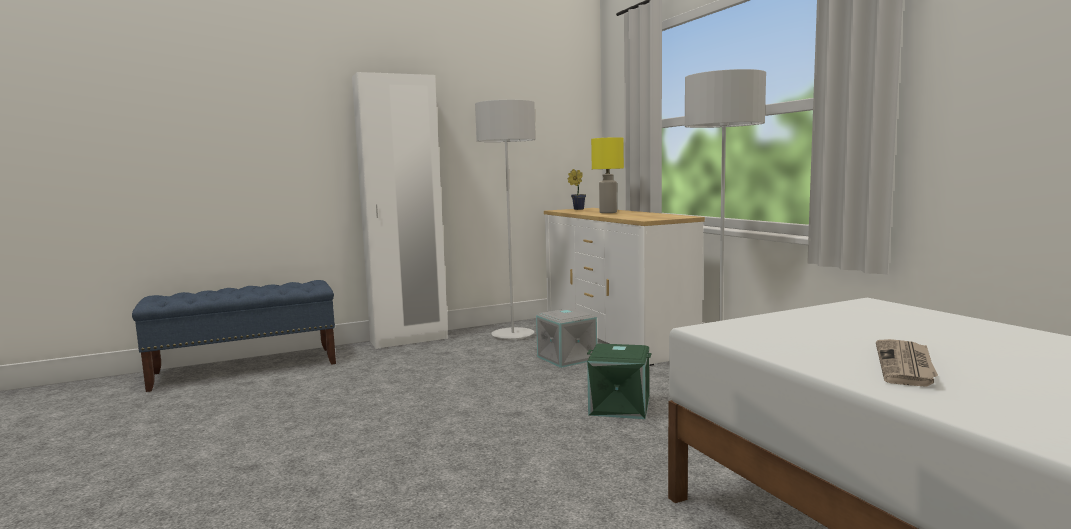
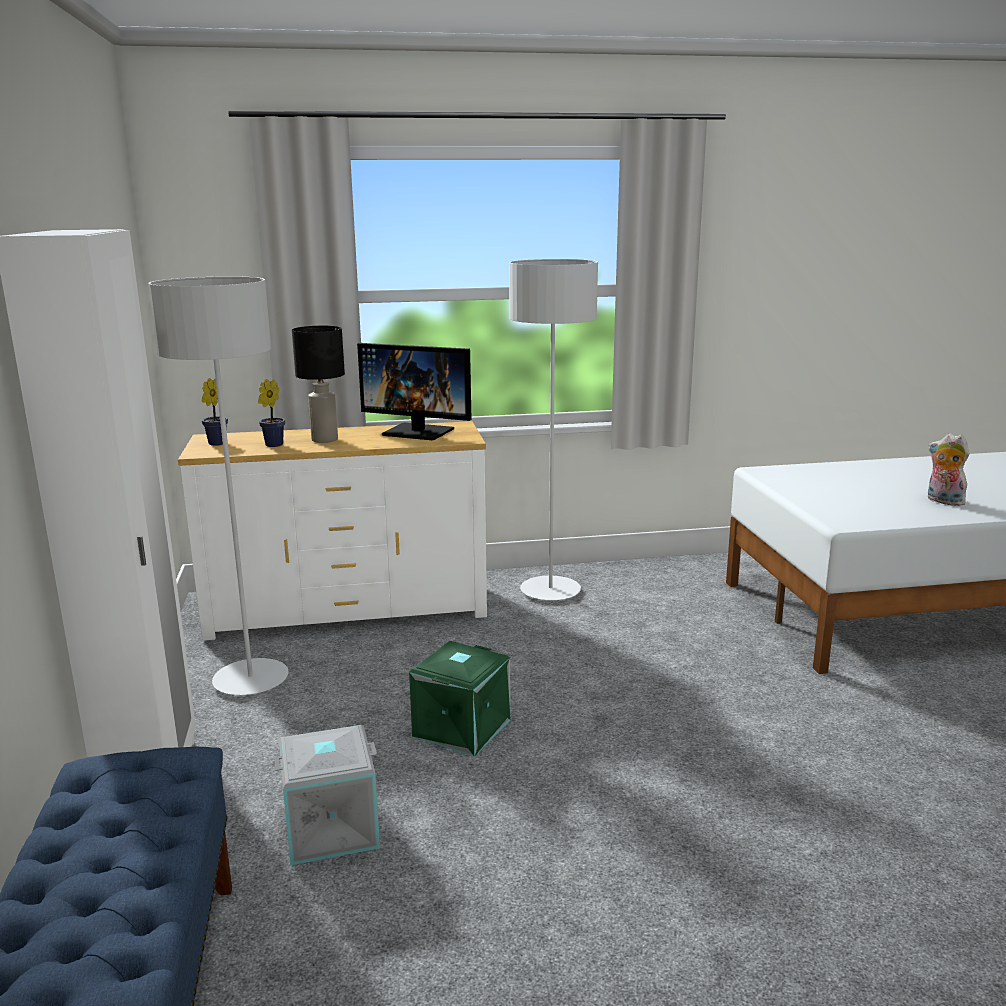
camera: 75 degrees left, 10 degrees up
(568, 358) = (412, 656): grey storage box -> grey storage box (332, 827)
(585, 211) = (272, 445): none -> potted plant
(607, 212) = (324, 440): yellow table lamp -> black table lamp
(620, 406) = (607, 655): green storage box -> green storage box (460, 727)
(652, 215) = (418, 432): none -> monitor
(906, 365) = (943, 501): newspaper -> plush toy

